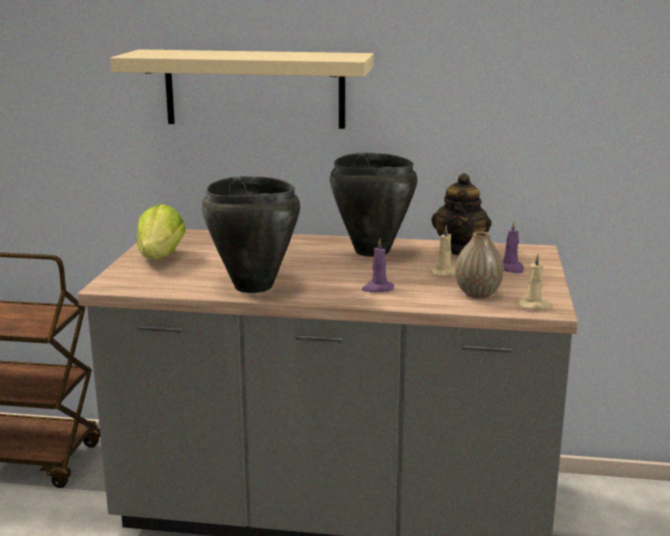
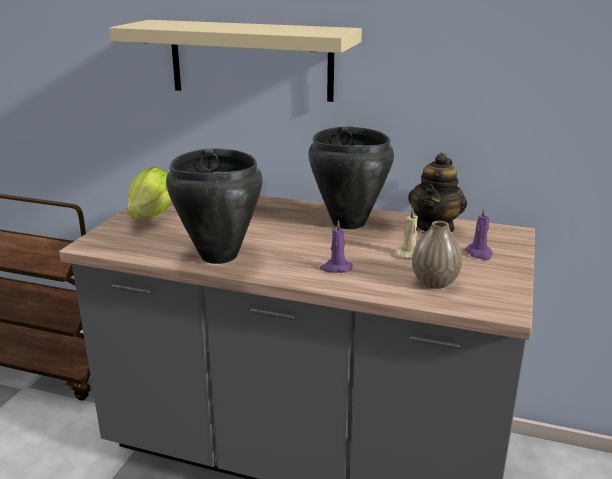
camera: 10 degrees right, 5 degrees up
(535, 306) = (490, 303): beige candle -> none

